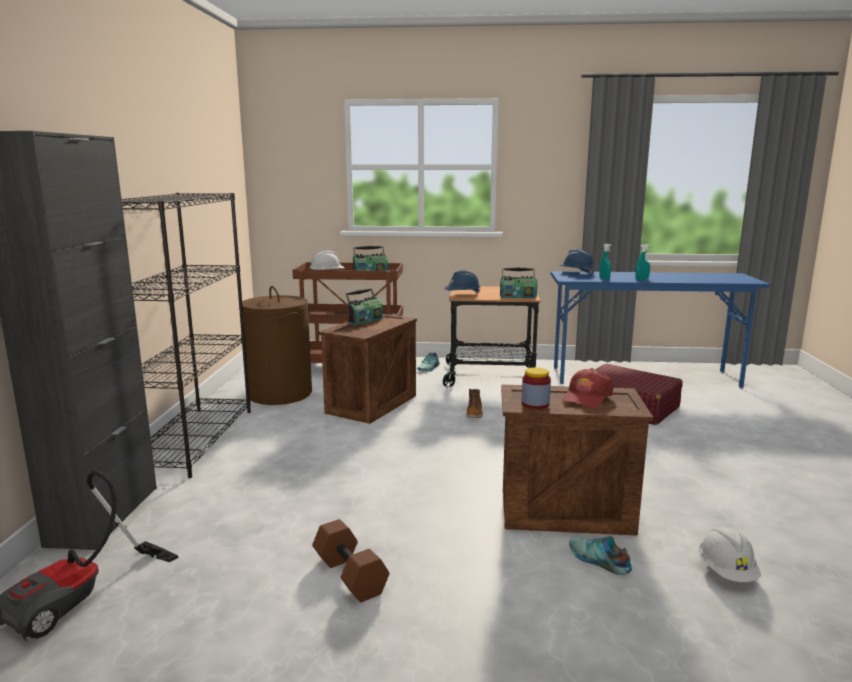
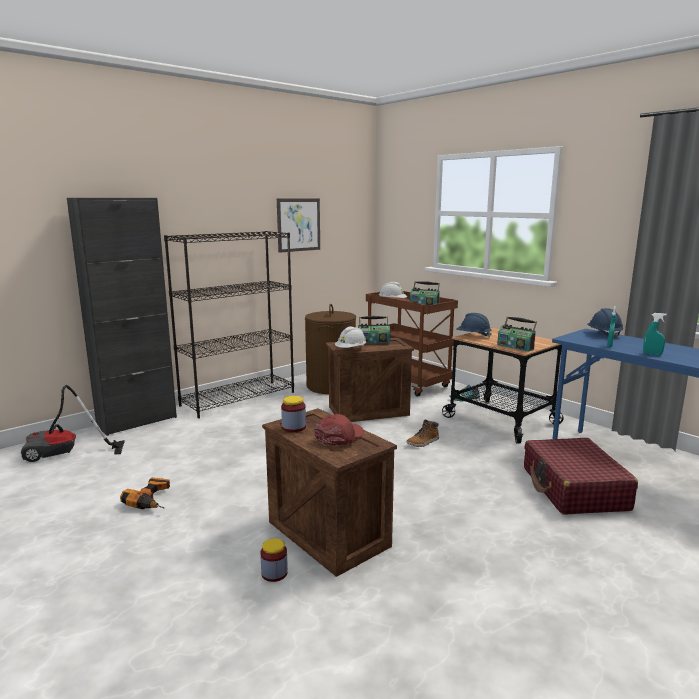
camera: 45 degrees right, 0 degrees up
(196, 184) = (298, 225): none -> picture
(348, 575) = (152, 500): brown dumbbell -> power drill
(586, 397) = (340, 437): red cap -> red cap turned 135 degrees clockwise
(598, 560) = (274, 573): shoe -> jar
(726, 572) = (335, 640): white hard hat -> white hard hat (351, 350)

